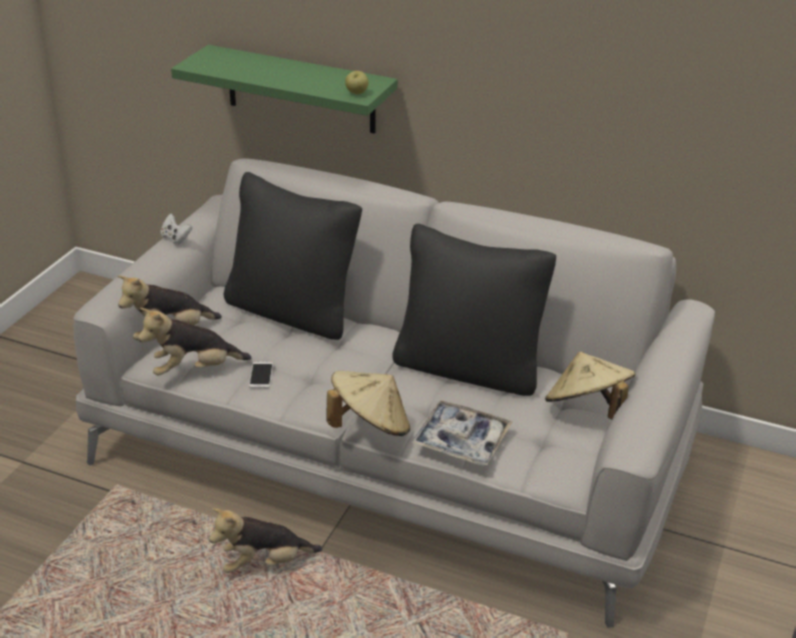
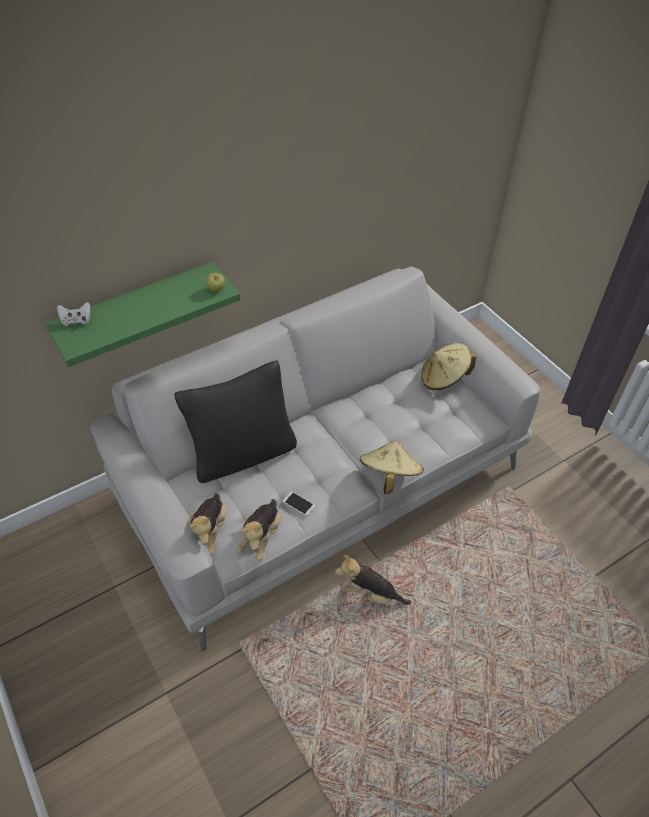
camera: 55 degrees left, 15 degrees up
(175, 238) = (137, 473): white game controller -> white game controller (76, 321)
(264, 563) = (370, 593): plush toy -> plush toy turned 90 degrees clockwise
(461, 440) = (431, 443): tray -> none
(468, 368) = (369, 404): black pillow -> none

